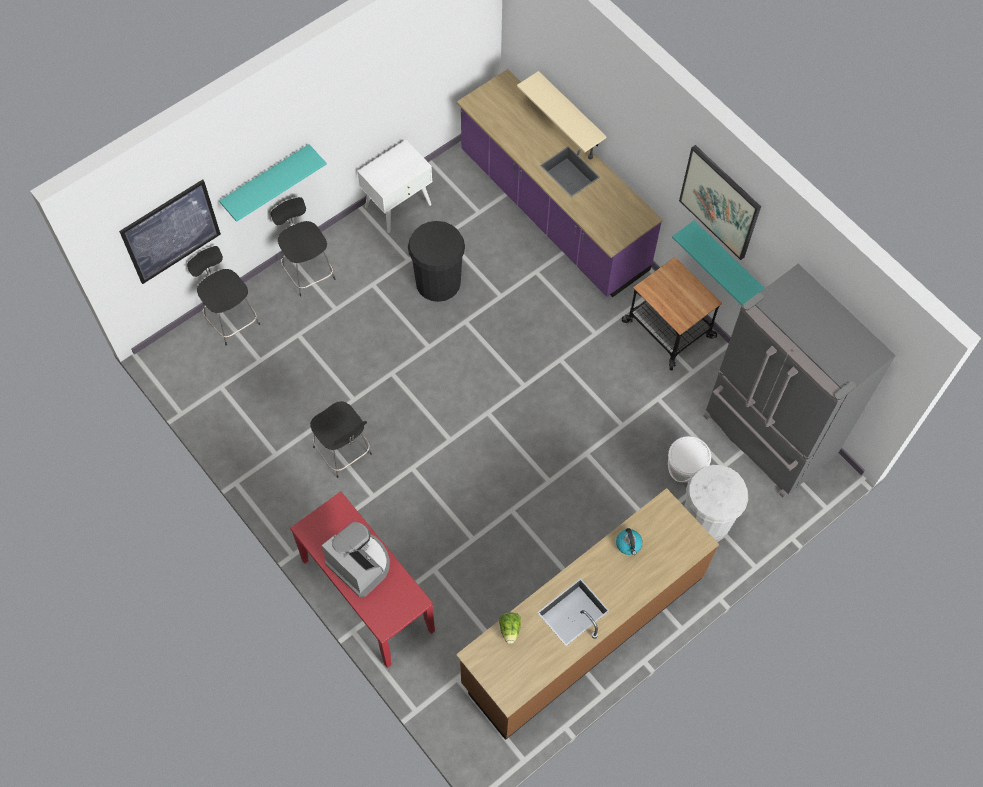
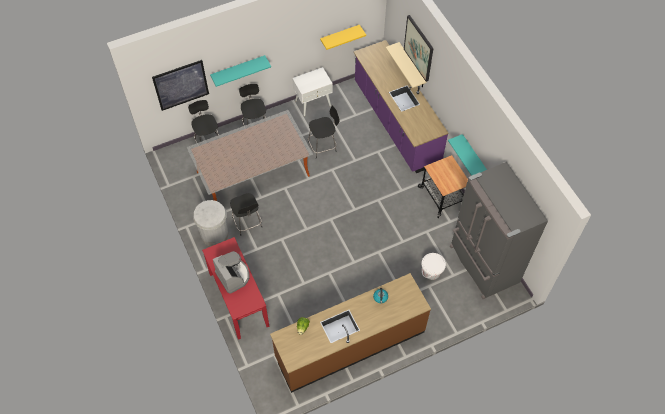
camera: 15 degrees right, 5 degrees down
(328, 360) = (253, 174): none -> dining table
(430, 80) = (339, 36): none -> yellow shelf
(438, 282) = (323, 146): black trash can -> black stool
(705, 521) = (435, 302): white trash can -> white trash can (214, 235)
(720, 202) = (474, 123): picture -> picture (419, 48)

